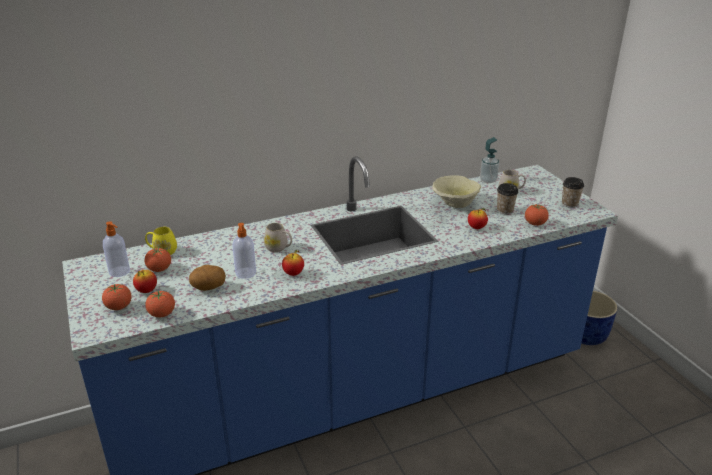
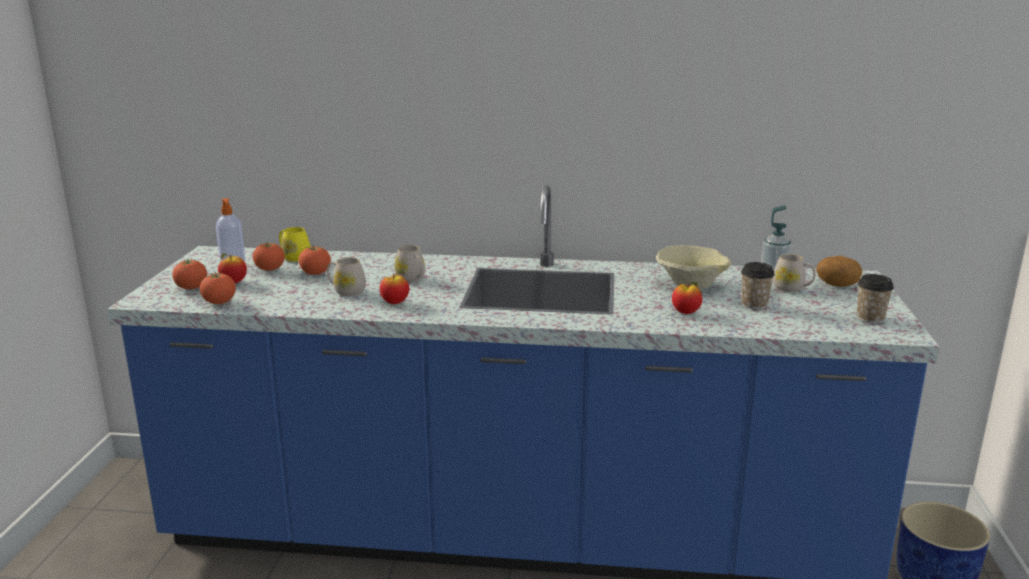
camera: 30 degrees right, 10 degrees down
(208, 288) = (293, 294): potato -> potato (837, 285)
(246, 273) = (346, 291): soap dispenser -> white mug
(535, 224) = (781, 327): tomato -> tomato (315, 274)

